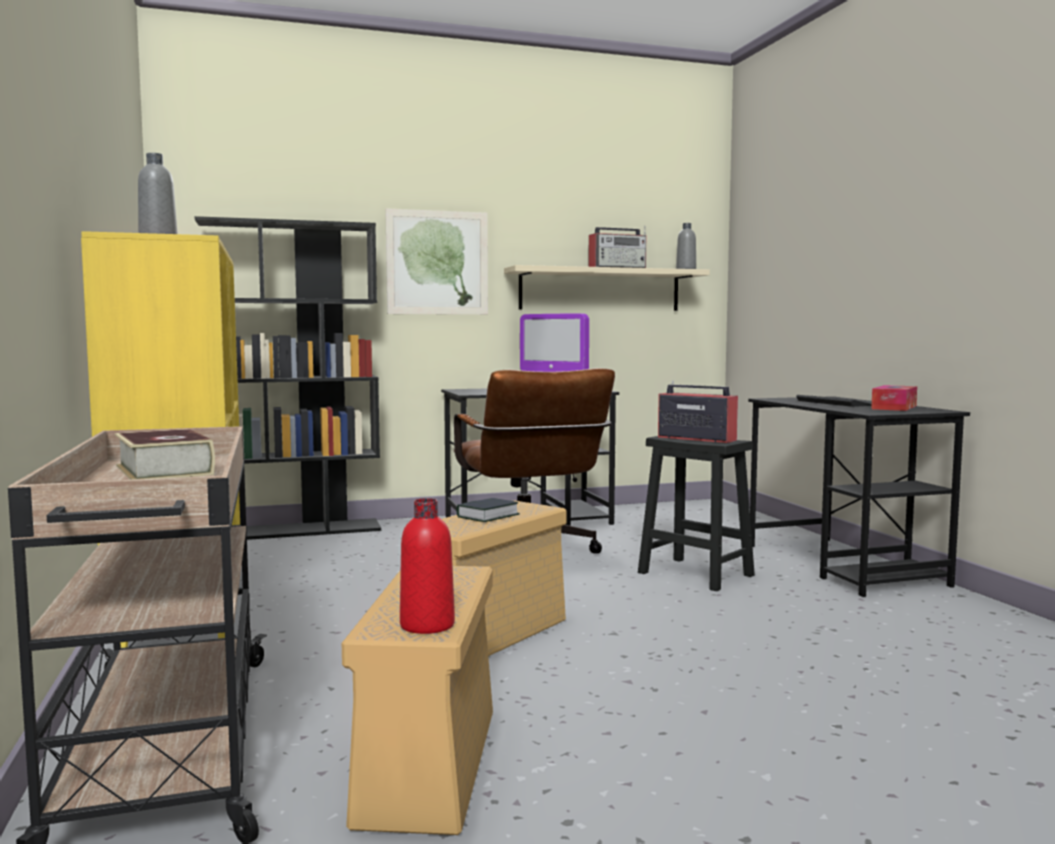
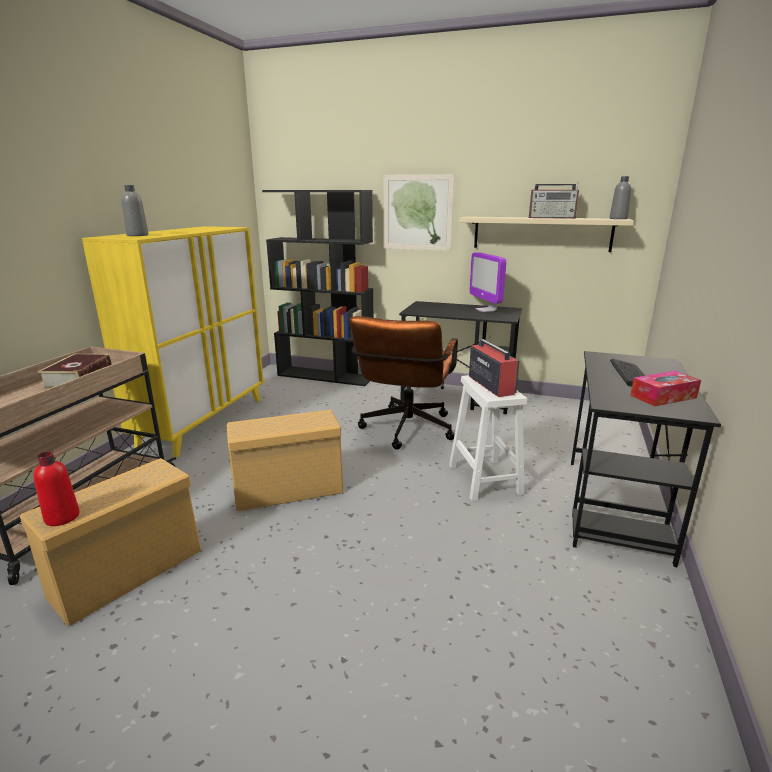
camera: 35 degrees right, 15 degrees up
(487, 516) = (283, 423): book -> none
(693, 574) = (484, 478): black stool -> white stool

